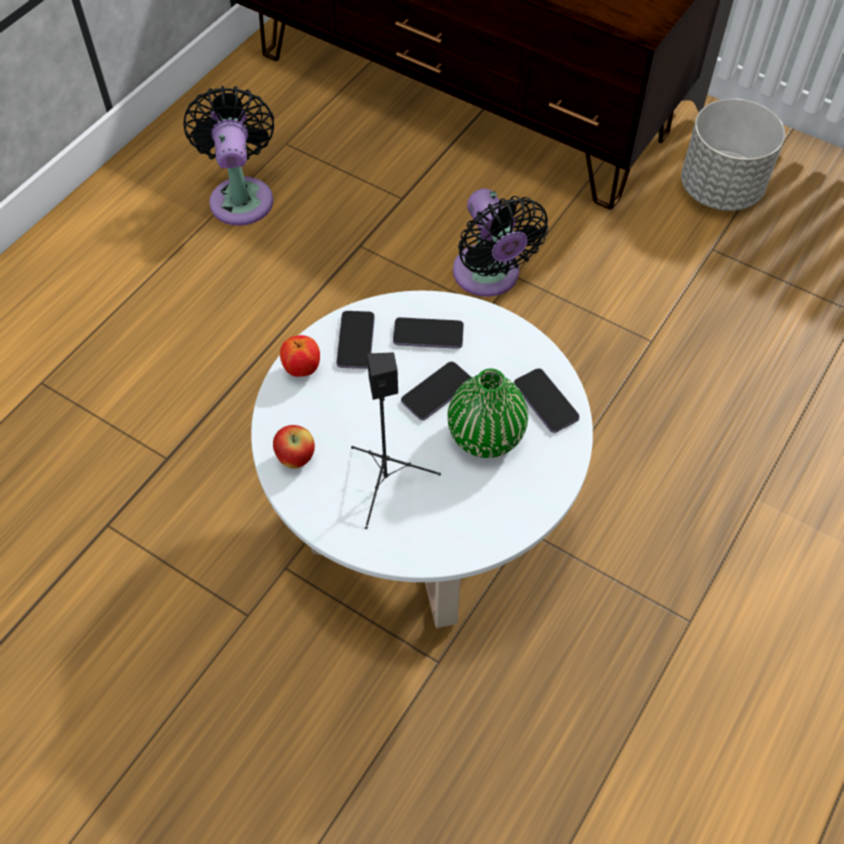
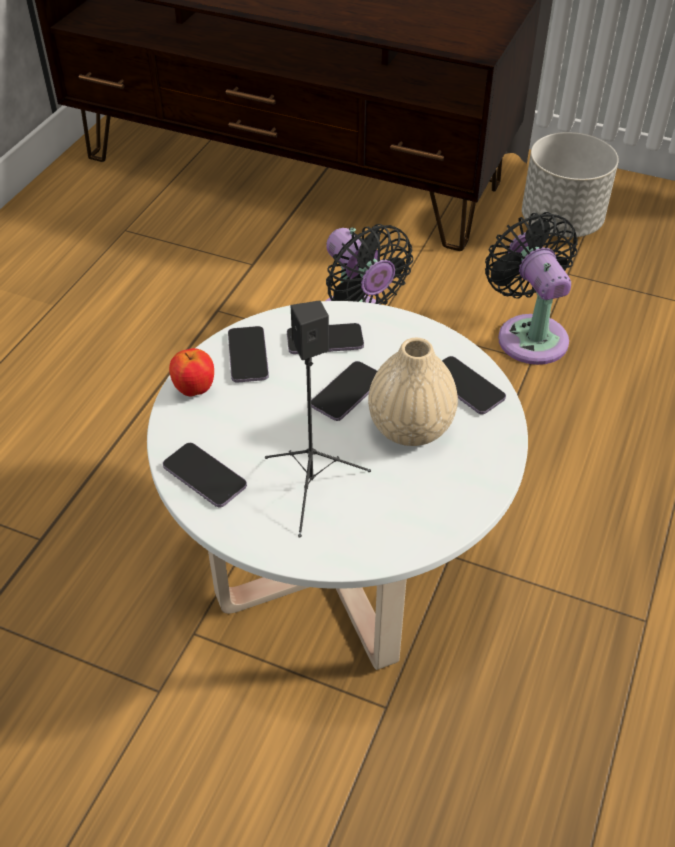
camera: 10 degrees left, 10 degrees down
(241, 196) = (86, 280): black fan -> black fan (529, 334)
(296, 458) = (204, 476): apple -> phone
(485, 436) = (410, 428): green vase -> beige vase

